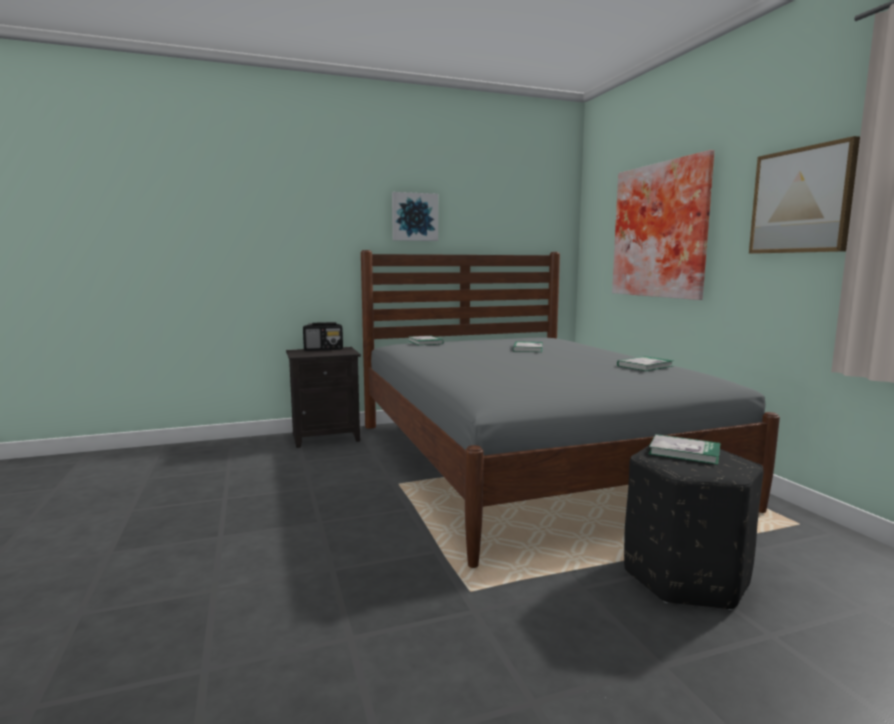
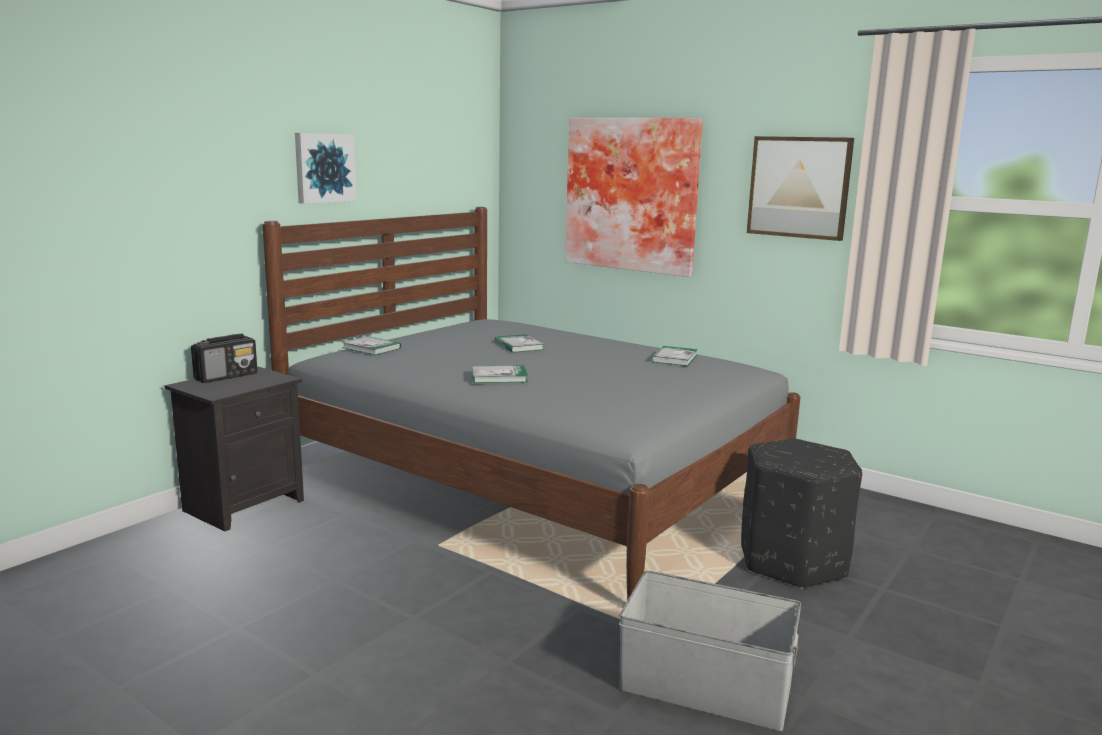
camera: 35 degrees left, 5 degrees up
(449, 650) = (706, 688): none -> grey storage box
(684, 452) = (788, 450): book -> book (499, 377)

